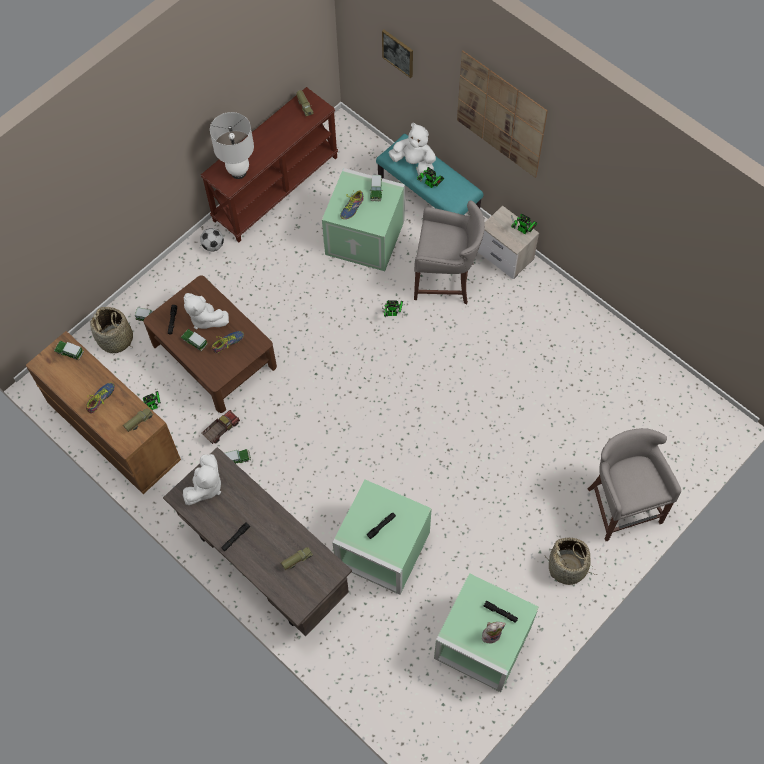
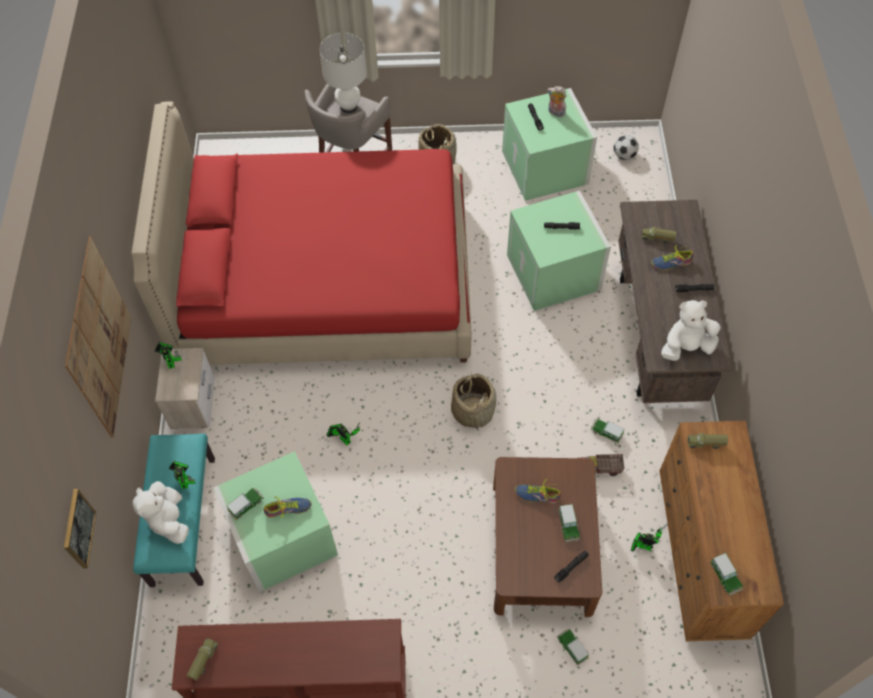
camera: 135 degrees left, 5 degrees down
(100, 399) = (727, 497): shoe -> shoe (671, 263)
(116, 339) = (626, 655): basket -> basket (473, 410)
(205, 318) = (536, 540): white plush toy -> none
(213, 246) = (433, 673): football -> football (624, 155)
(238, 172) = (359, 642): white table lamp -> white table lamp (348, 106)
(446, 280) = (265, 428): grey stool -> none
(525, 397) = (326, 283): none -> red bed

